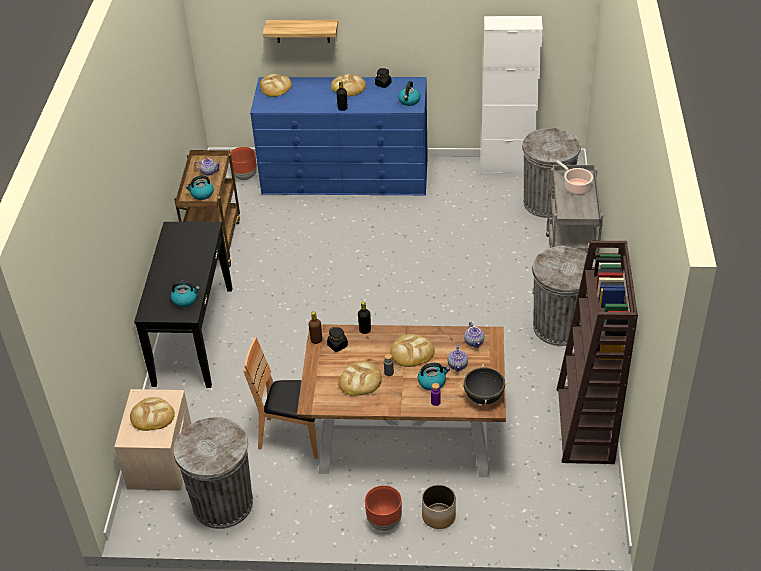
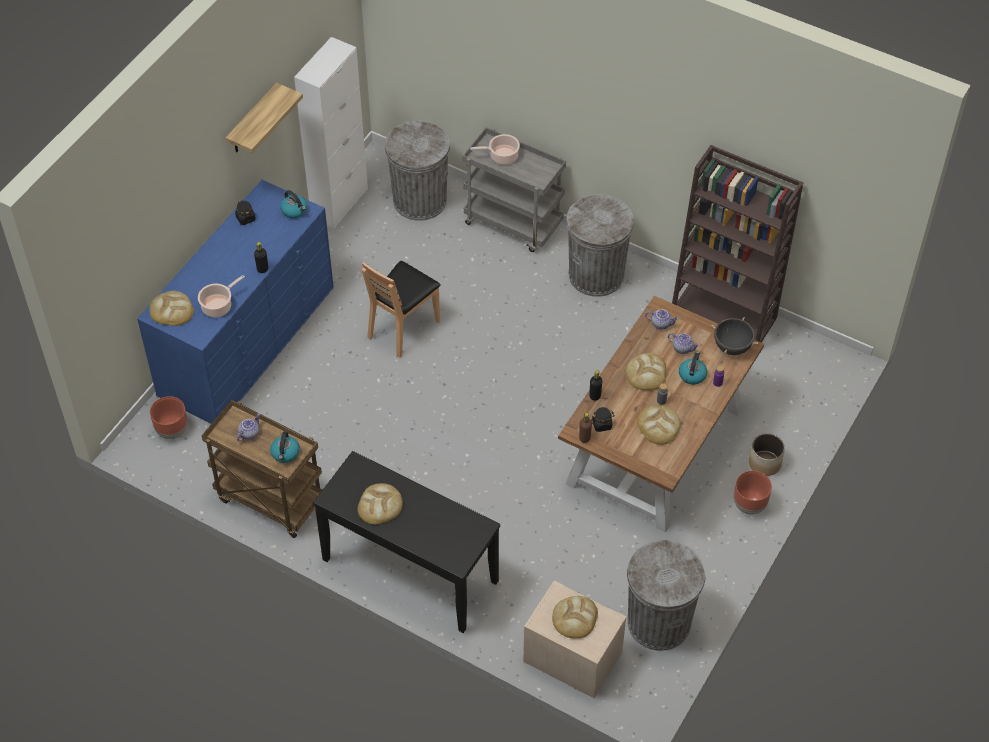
camera: 65 degrees left, 10 degrees up
(185, 300) = (459, 523): kettle -> none
(293, 436) = (607, 534): brown chair -> brown chair (403, 328)
(294, 103) = (218, 306): none -> cooking pot
(302, 31) = (162, 232): shelf -> shelf (252, 120)
(348, 87) = (227, 249): bread -> bread (380, 505)

